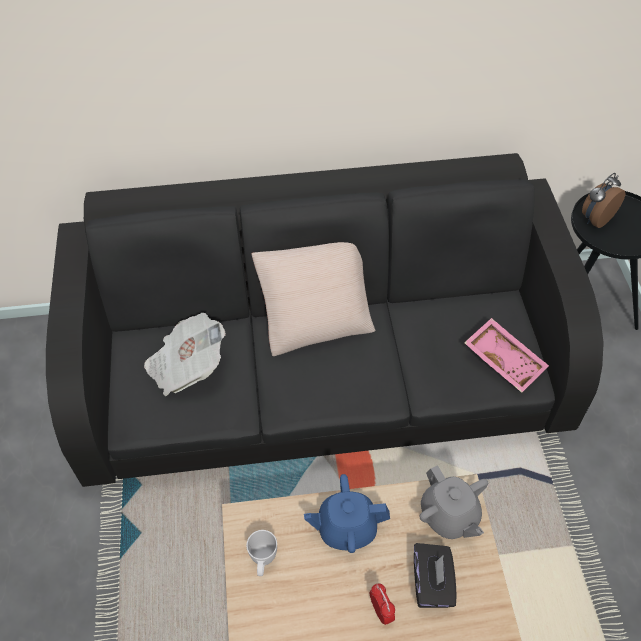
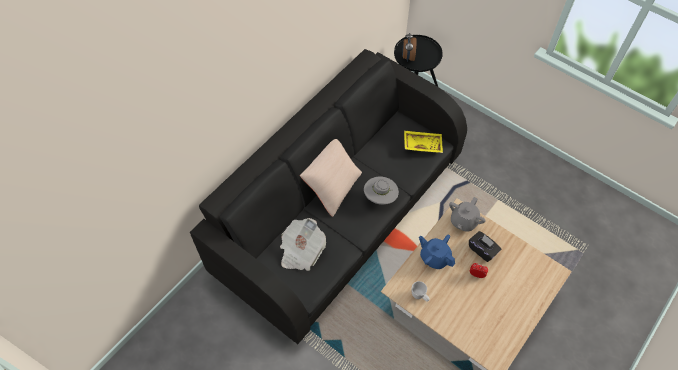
camera: 45 degrees left, 5 degrees up
(346, 527) = (434, 257): blue teapot -> blue teapot turned 90 degrees clockwise
(363, 382) = (380, 197): none -> grey hat
(449, 516) = (463, 221): grey teapot -> grey teapot turned 105 degrees clockwise
(505, 359) = (422, 144): pink tray -> yellow tray

